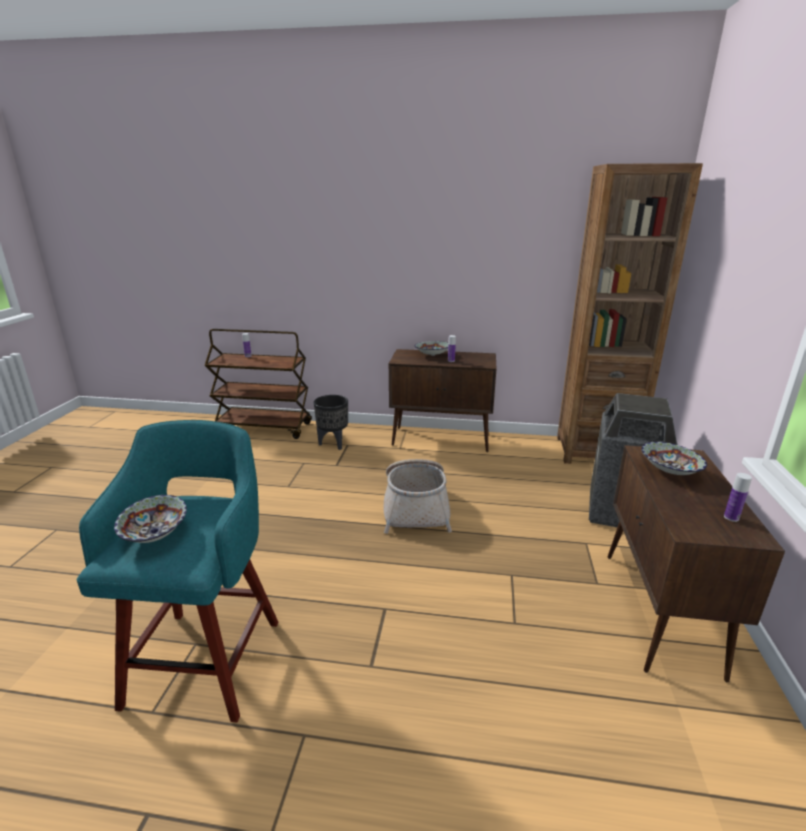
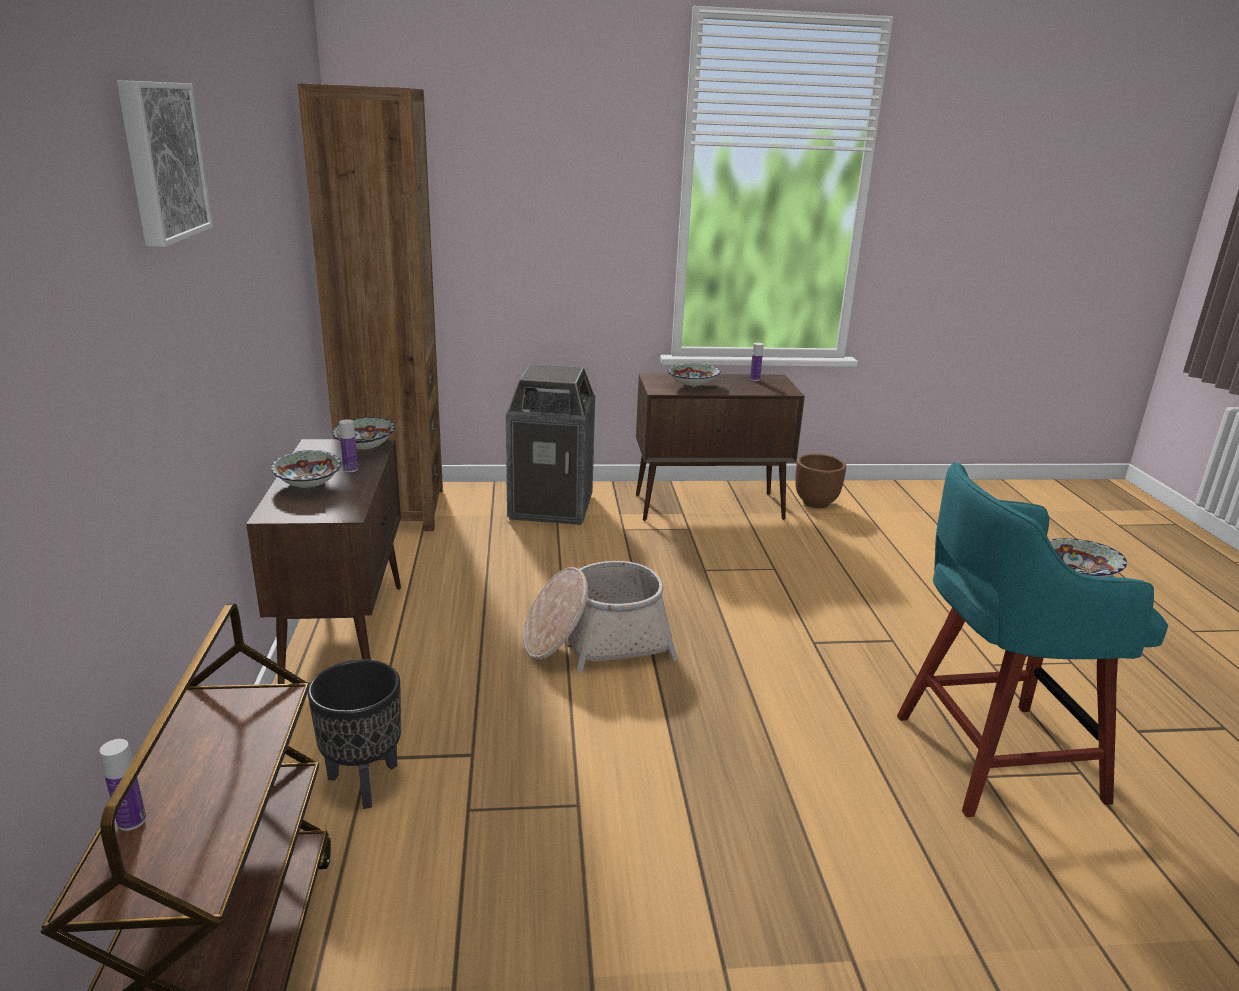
camera: 105 degrees left, 0 degrees up
(372, 198) = (160, 161): none -> picture
(481, 363) = (366, 448): none -> bowl
(719, 731) = (816, 503): none -> brown planter

